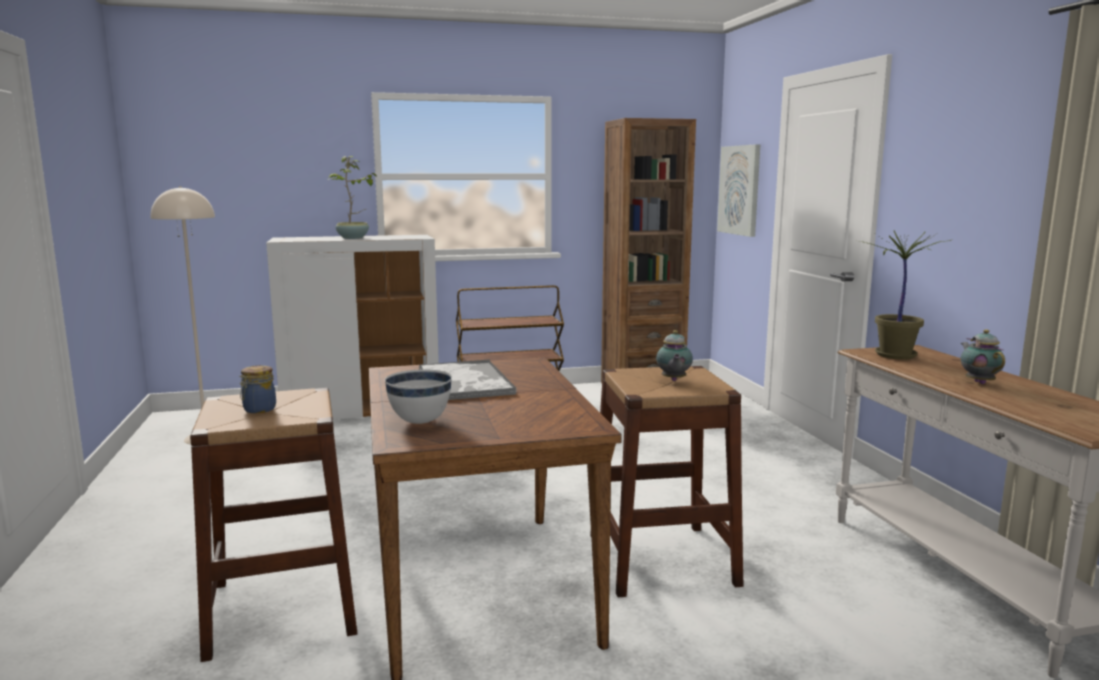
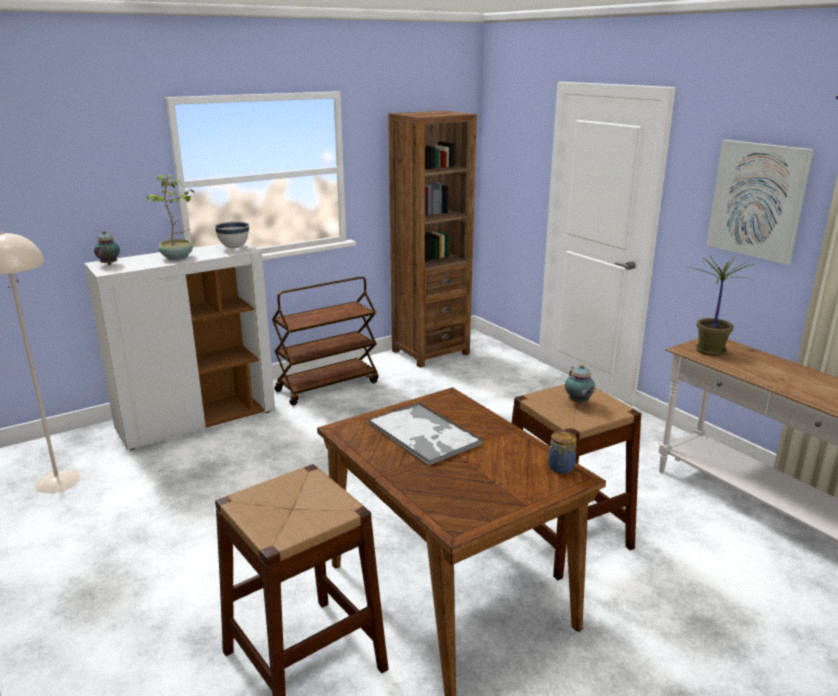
camera: 20 degrees left, 10 degrees up
(258, 410) = (285, 508): jar -> jar (561, 468)
(420, 422) = (444, 497): white bowl -> white bowl (234, 248)
(739, 190) = (507, 173): picture -> picture (757, 200)
(978, 382) = (786, 377): teapot -> teapot (109, 264)

